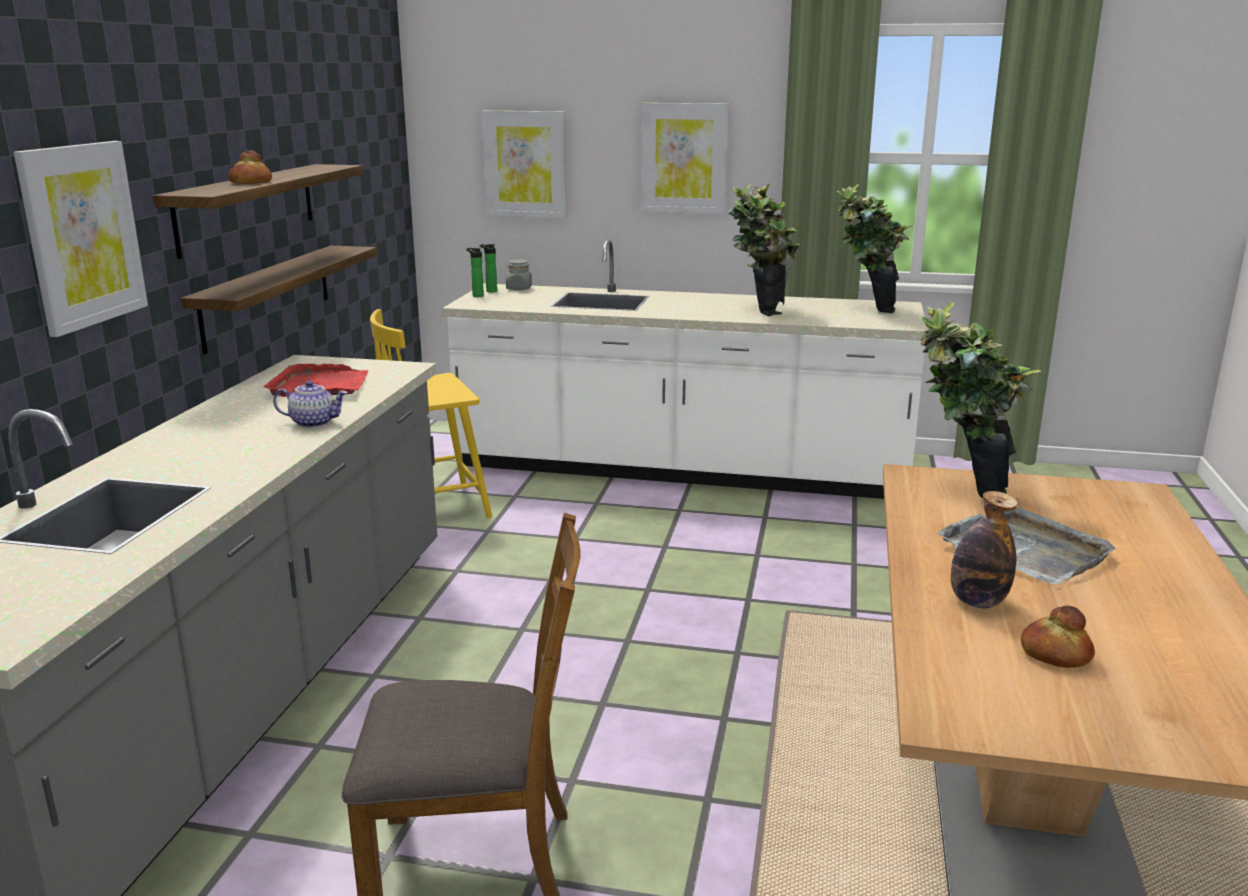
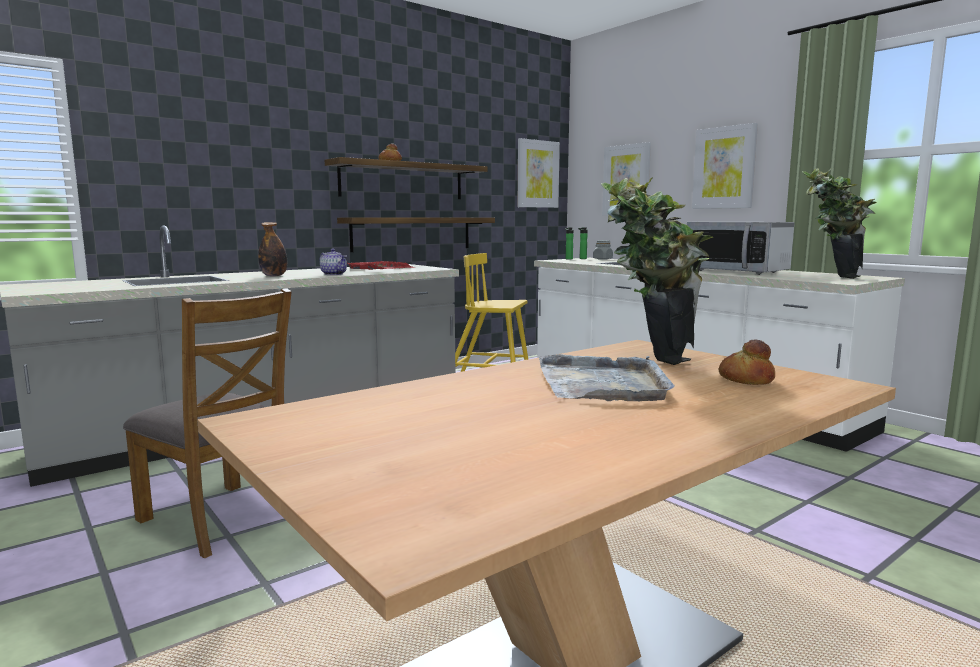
camera: 40 degrees right, 10 degrees down
(82, 235) = (268, 169): picture -> picture (537, 174)
(759, 310) = (736, 271): potted plant -> microwave
(977, 602) = (472, 392): bottle -> bottle (274, 276)
(1054, 654) = (432, 422): bread -> bread (745, 379)

